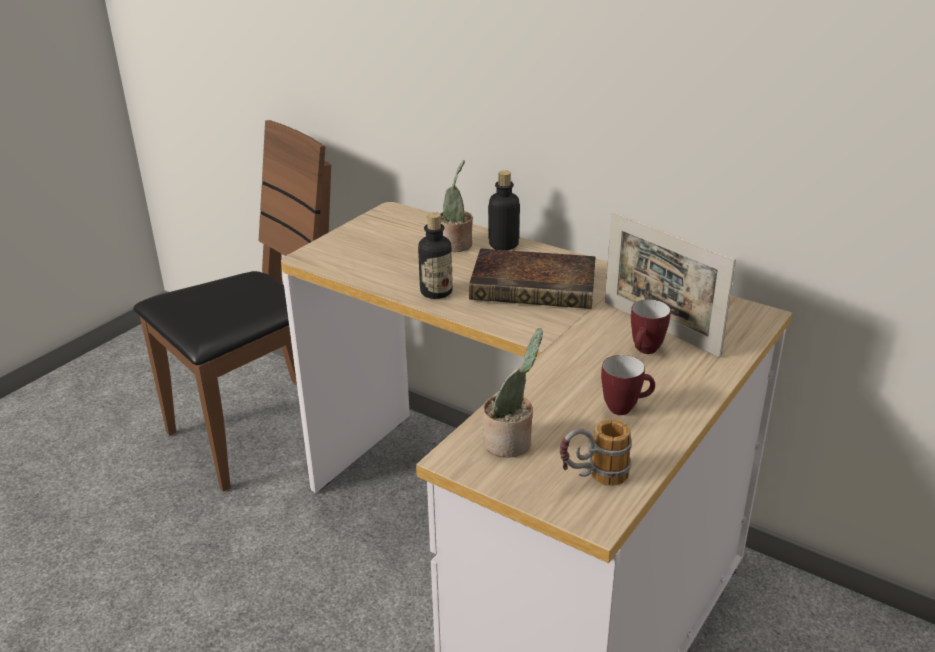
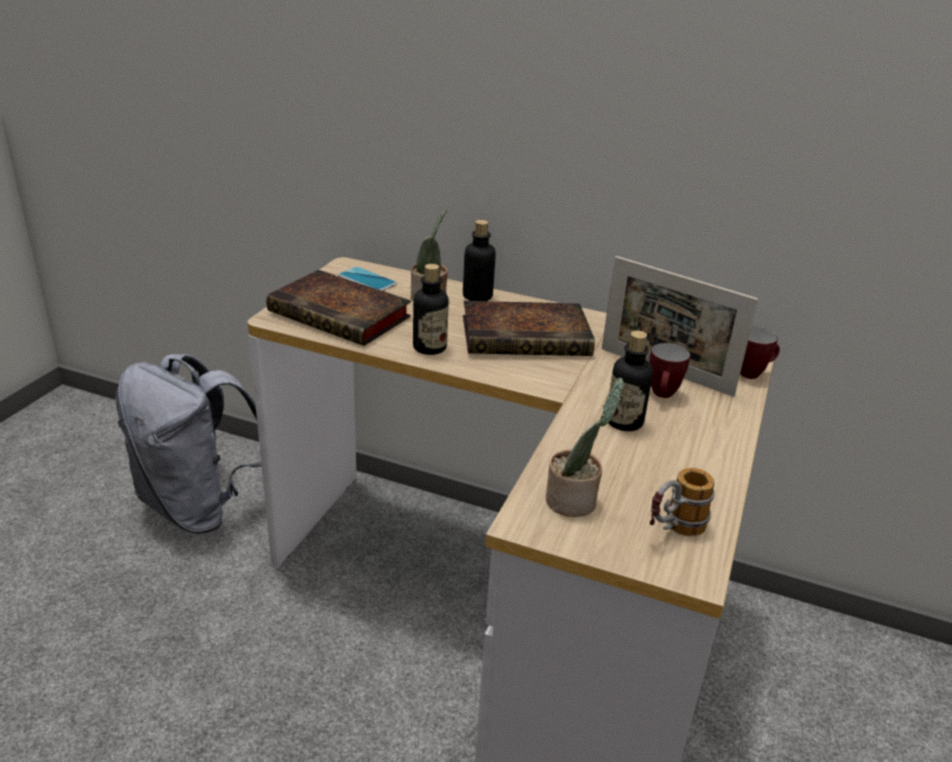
camera: 15 degrees left, 0 degrees up
(260, 430) = (199, 506): brown chair -> grey backpack
(368, 257) = (343, 315): none -> book
(404, 225) = (367, 280): none -> phone
(594, 374) = (624, 422): none -> bottle
(625, 408) = (670, 454): mug -> mug (753, 373)

